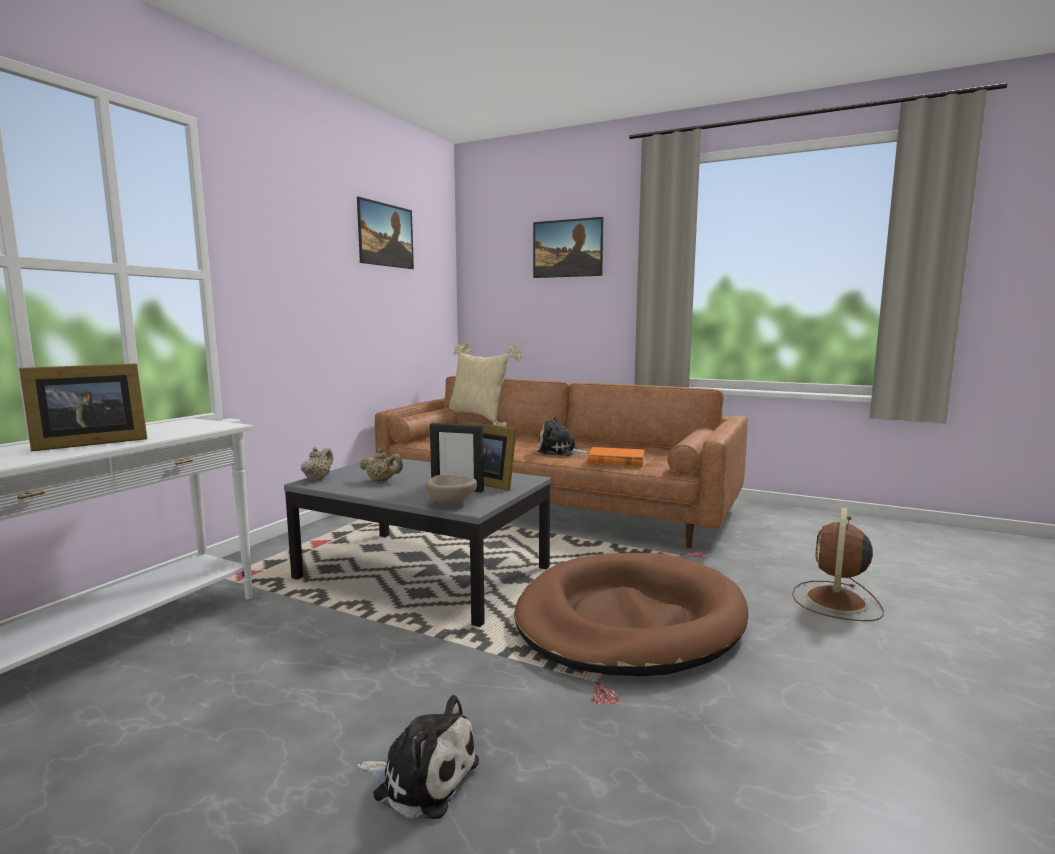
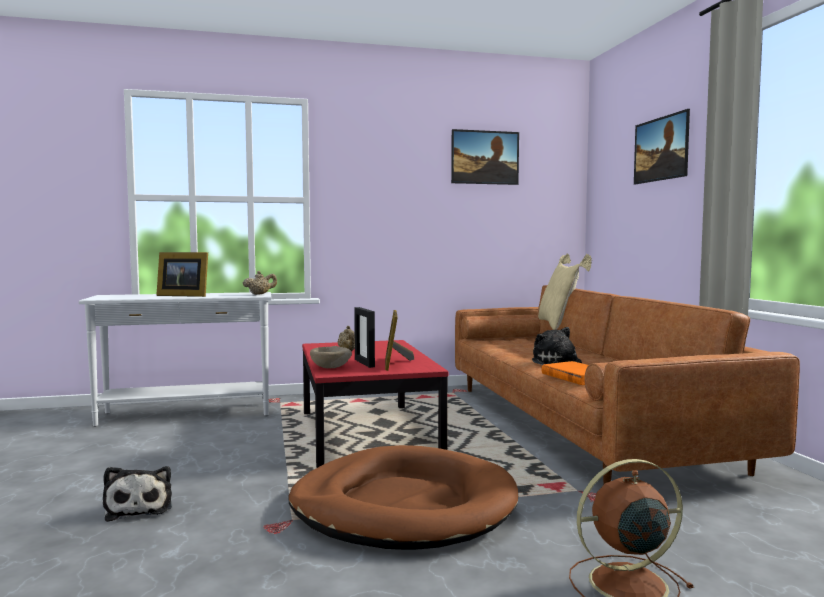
camera: 50 degrees right, 5 degrees down
(318, 479) = (325, 344): beige teapot -> beige teapot (260, 294)
(424, 572) = (367, 433): grey coffee table -> red coffee table

